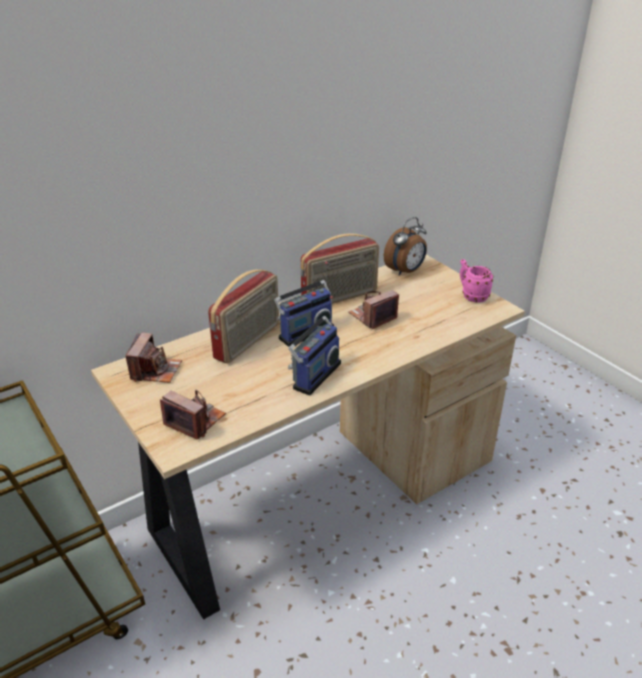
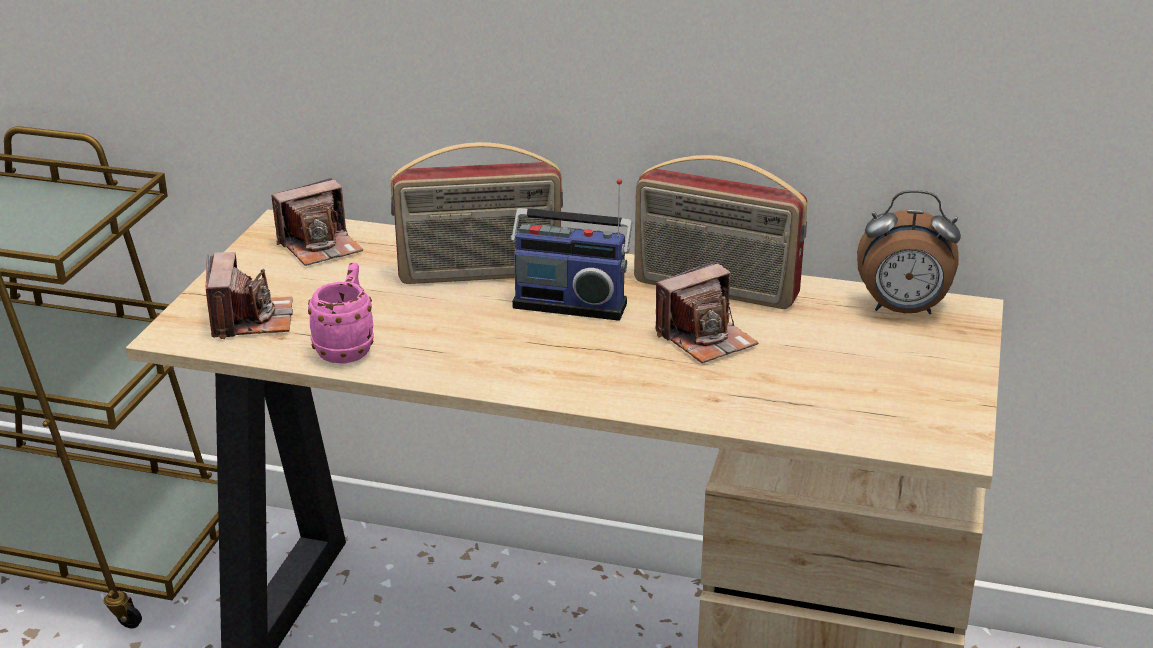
camera: 50 degrees right, 5 degrees down
(314, 375) = (472, 356): radio -> none
(372, 317) = (706, 338): camera -> camera turned 135 degrees clockwise
(471, 295) = (941, 401): pink mug -> pink mug (347, 347)

